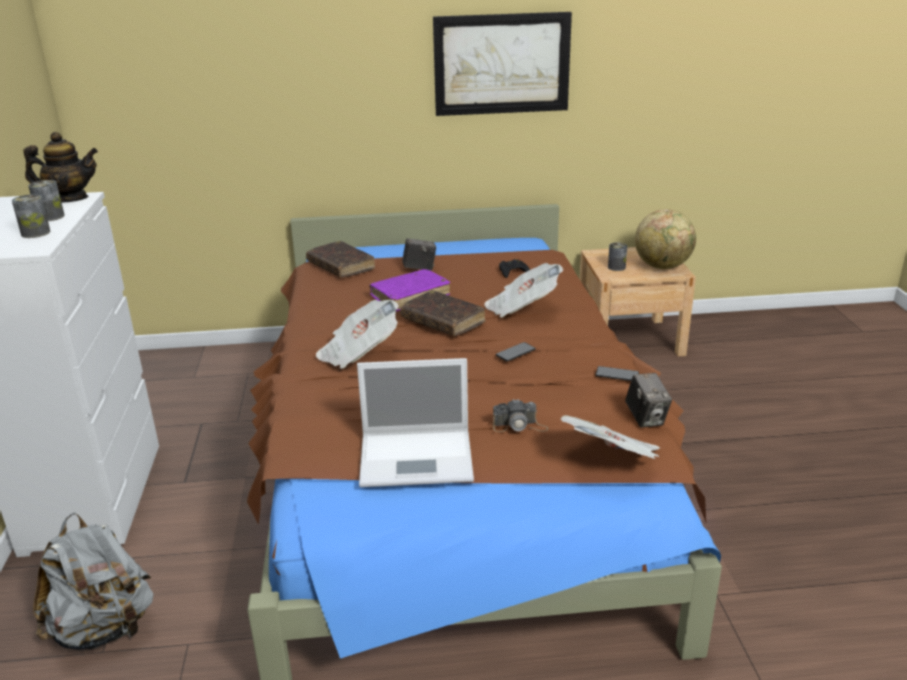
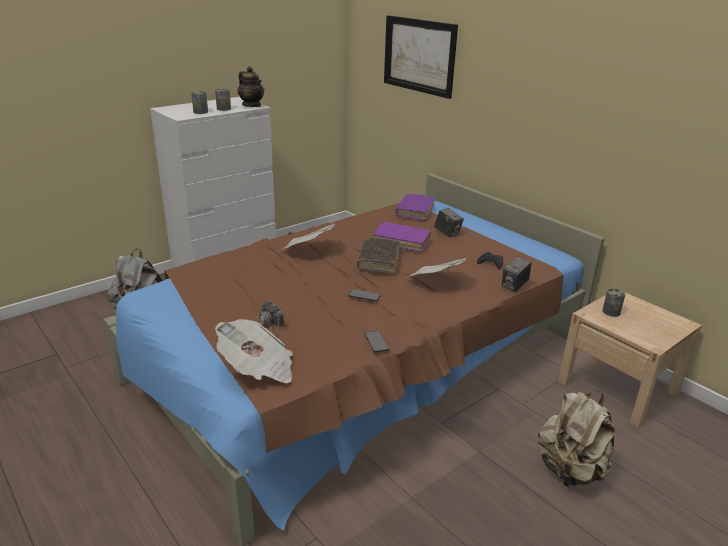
camera: 55 degrees right, 0 degrees up
(341, 266) = (415, 212): brown book -> purple book
(418, 457) = (210, 302): laptop -> none
(501, 64) = (586, 99): picture -> picture (419, 55)
(646, 418) = (327, 370): camera -> camera (514, 286)
(662, 266) = (651, 333): globe -> none
(715, 410) = (570, 470): none -> beige backpack

